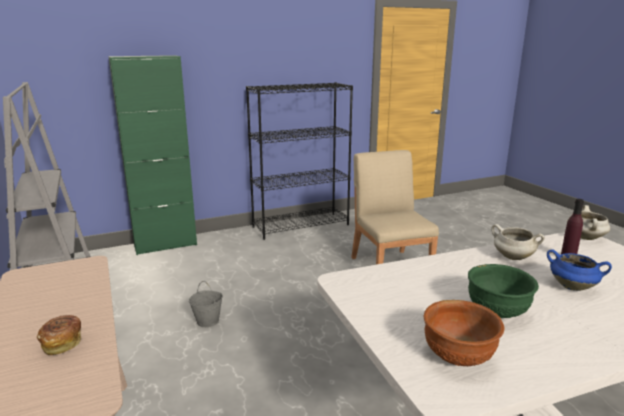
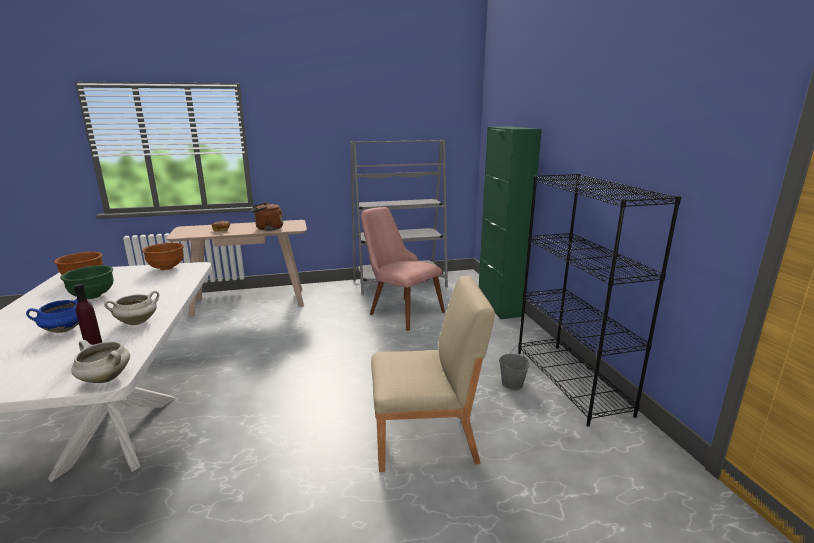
camera: 100 degrees right, 0 degrees up
(75, 290) = (267, 228): none -> brown kettle
(165, 297) = (399, 310): none -> pink chair
(208, 321) = (356, 326): grey bucket -> grey bucket (512, 384)
(361, 300) = (167, 268): none -> brown bowl

